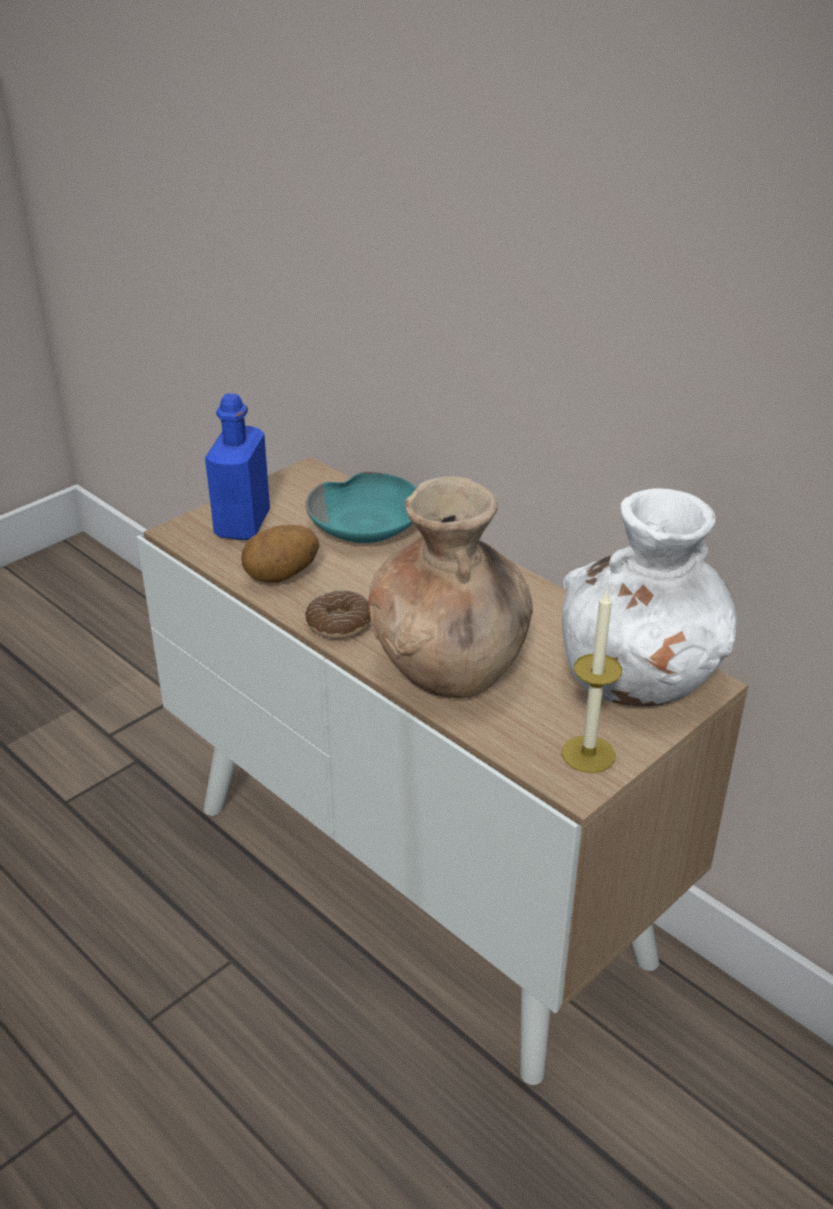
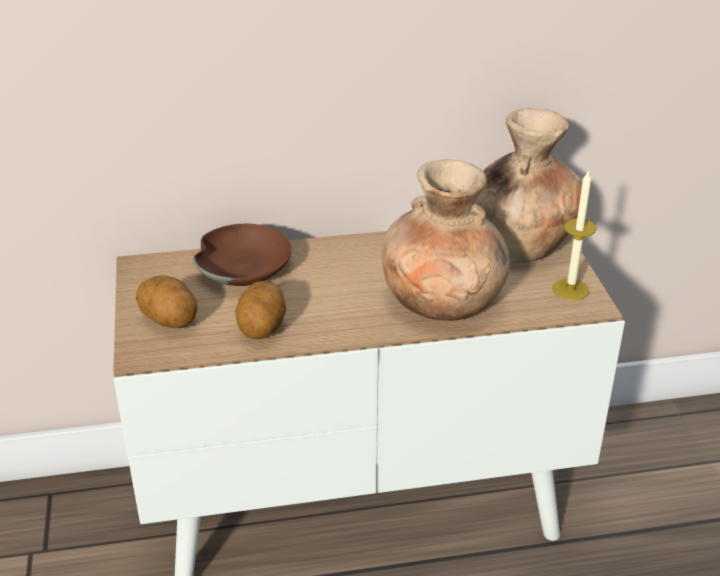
camera: 55 degrees left, 0 degrees up
(242, 524) = (170, 320): blue bottle -> potato
(339, 624) = (348, 326): donut -> none
(368, 524) = (244, 268): turquoise bowl -> brown bowl
(640, 679) = (521, 243): white vase -> brown vase

